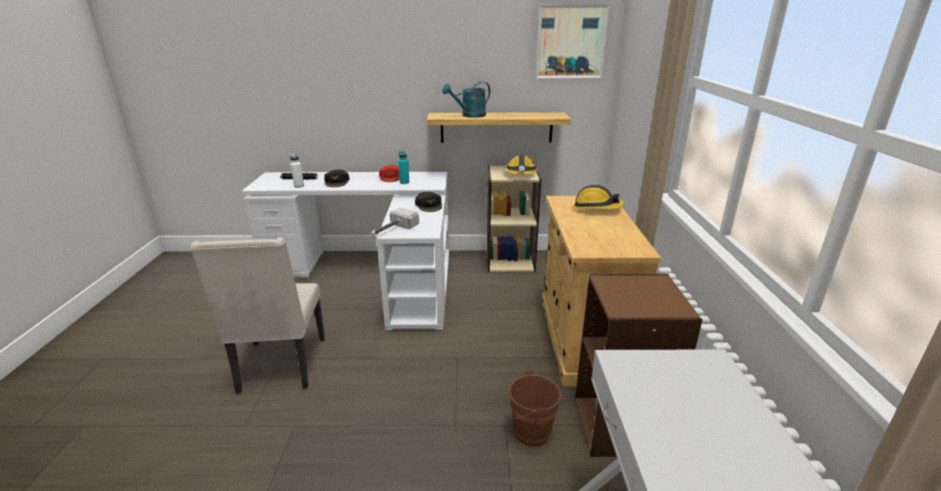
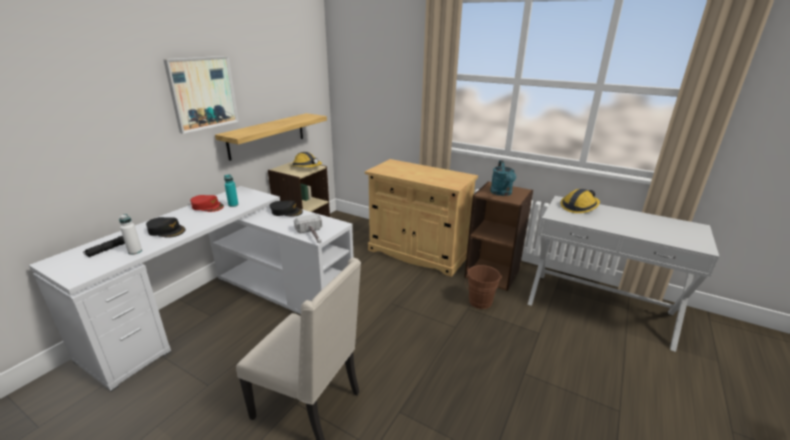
camera: 60 degrees left, 0 degrees up
(469, 115) = (259, 128): turquoise watering can -> turquoise watering can (502, 193)
(571, 42) = (302, 58): picture -> picture (203, 93)
(596, 208) = (403, 167): hard hat -> hard hat (579, 207)

